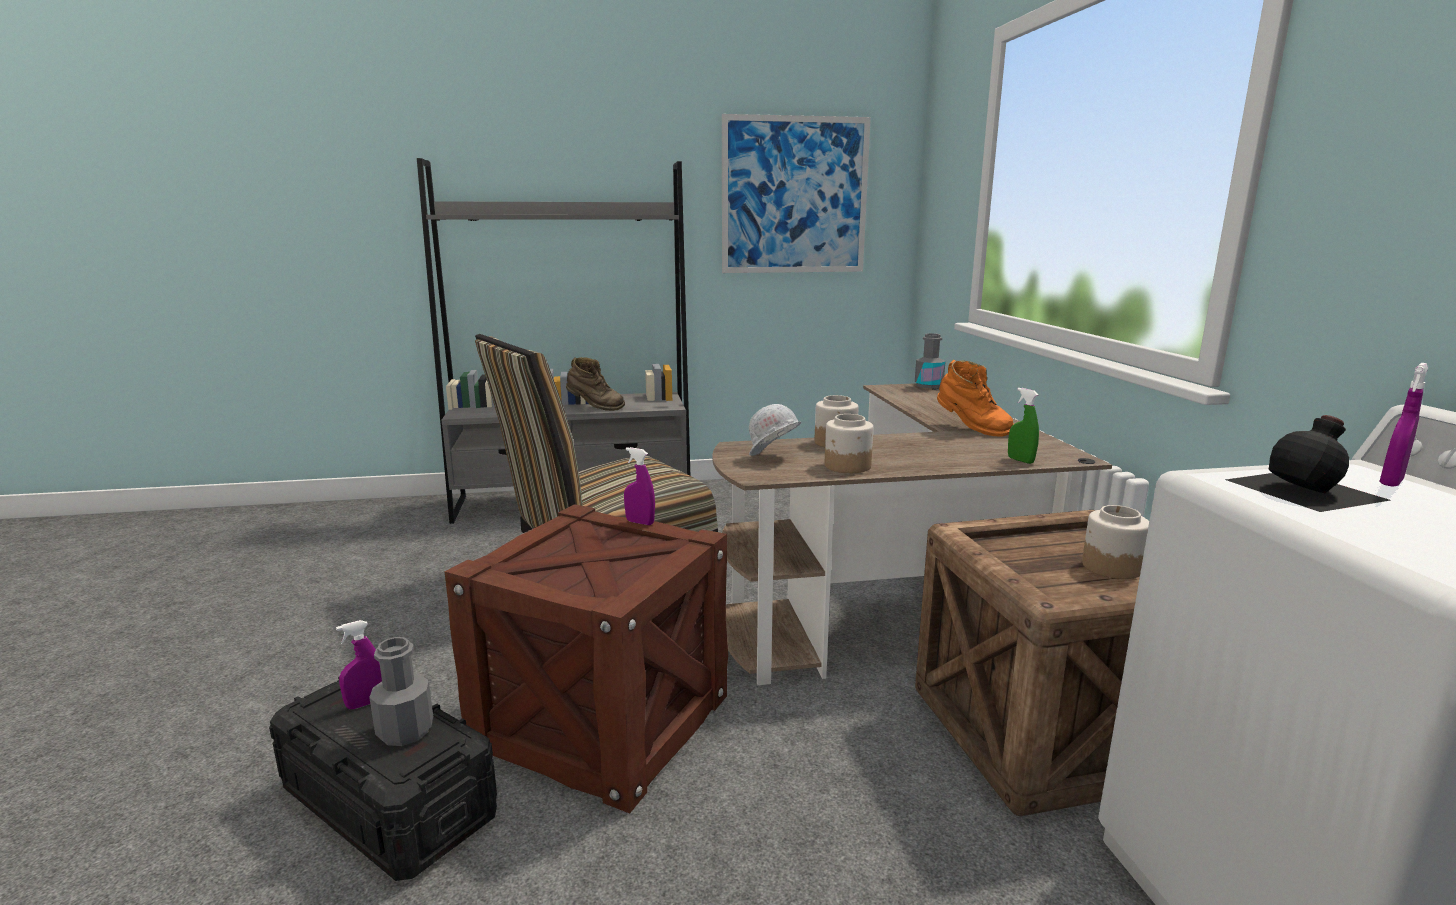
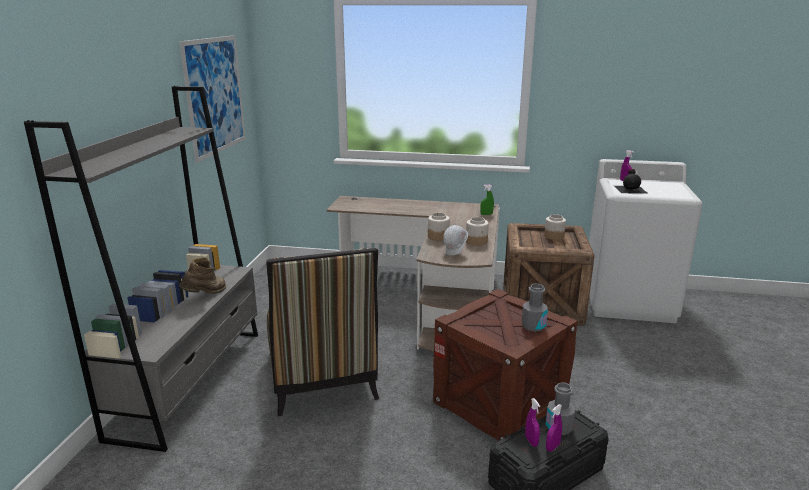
camera: 70 degrees left, 5 degrees up
(640, 522) = (472, 305): purple spray bottle -> purple spray bottle (552, 447)
(928, 385) = (347, 198): grey bottle -> grey bottle (533, 326)
(971, 429) = (436, 210): orange boot -> none

